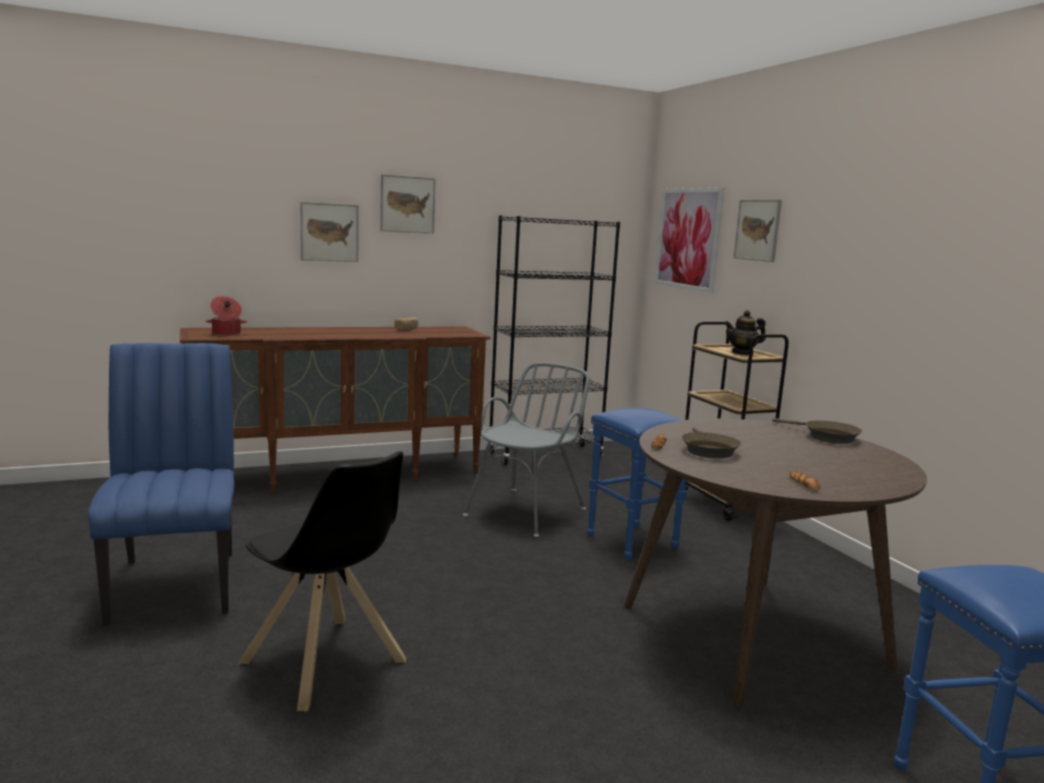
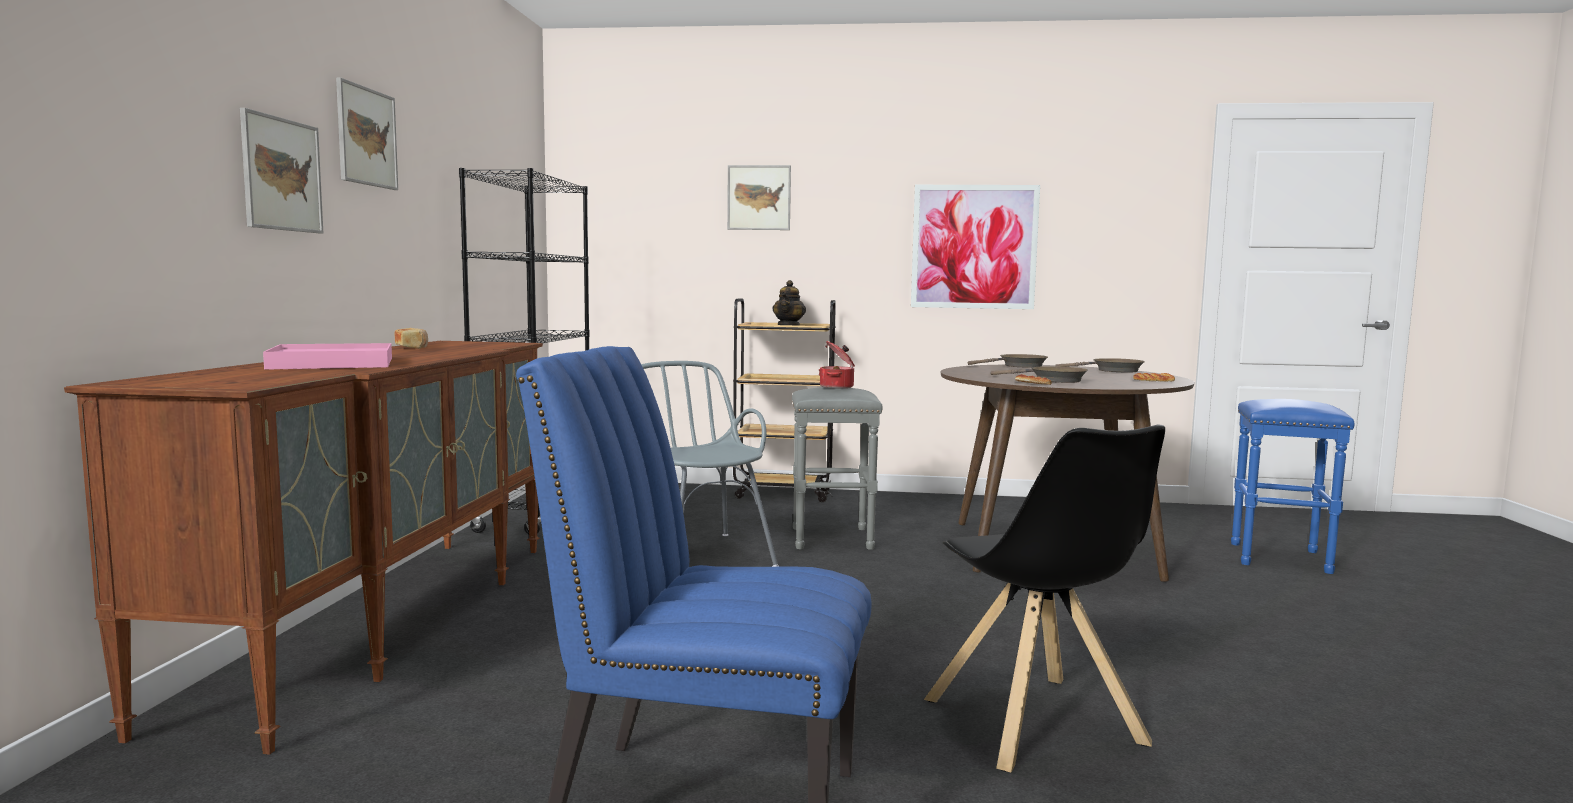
camera: 60 degrees left, 5 degrees down
(226, 333) = (241, 377): cooking pot -> cooking pot (837, 387)
(302, 332) = (333, 363): none -> pink tray
(326, 664) = (1036, 724): black chair -> black chair turned 90 degrees clockwise
(632, 540) = (830, 537): blue stool -> grey stool
(688, 238) = (638, 211): picture -> picture (974, 247)
(882, 469) = (1113, 370): none -> brown frying pan

